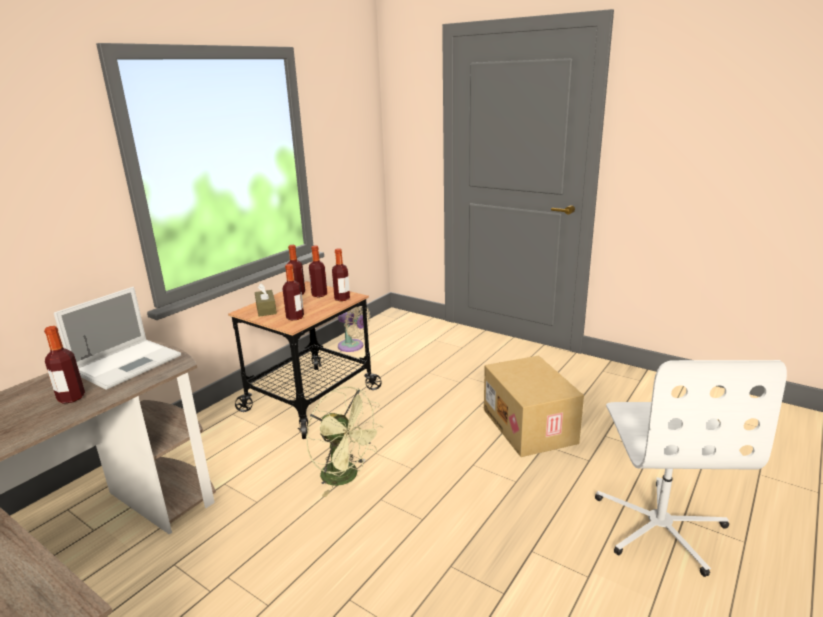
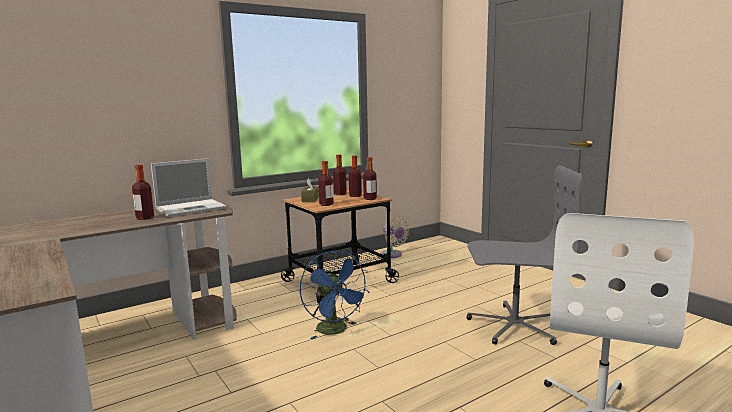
camera: 20 degrees right, 10 degrees down
(346, 477) = (336, 331): green fan -> blue fan
(530, 426) = (514, 325): cardboard box -> grey office chair

